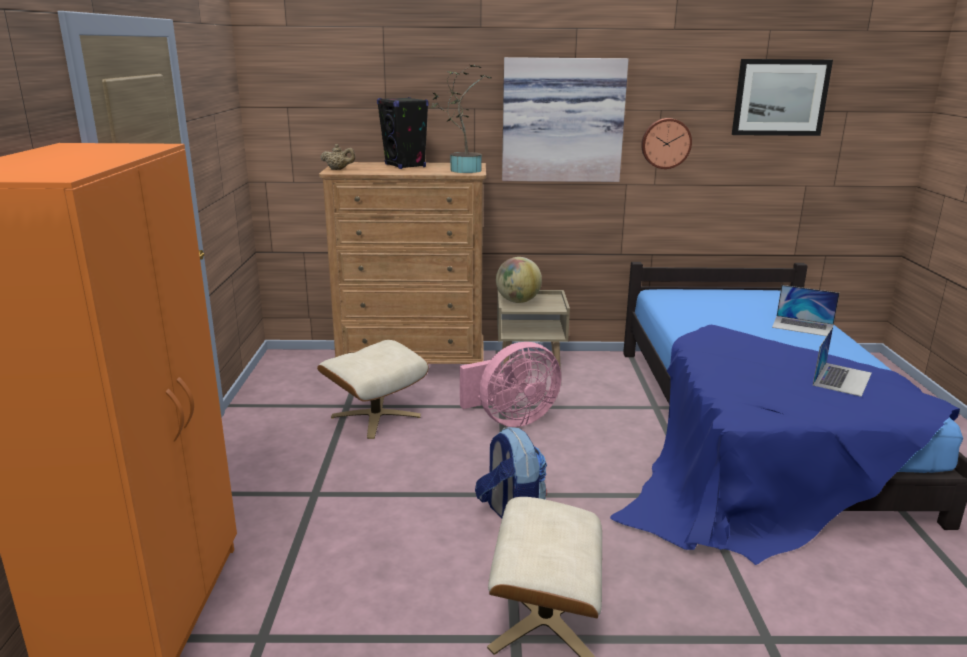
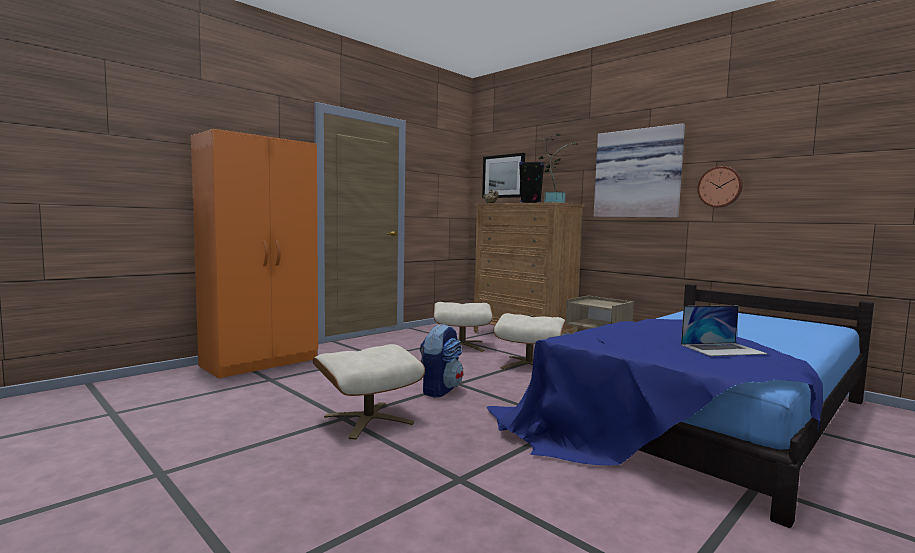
camera: 45 degrees right, 15 degrees down
(511, 419) = (529, 365): pink fan -> beige ottoman
(518, 301) = (590, 301): globe -> none
(780, 97) = (834, 141): picture -> picture (503, 176)
(803, 326) = (790, 335): laptop -> none

